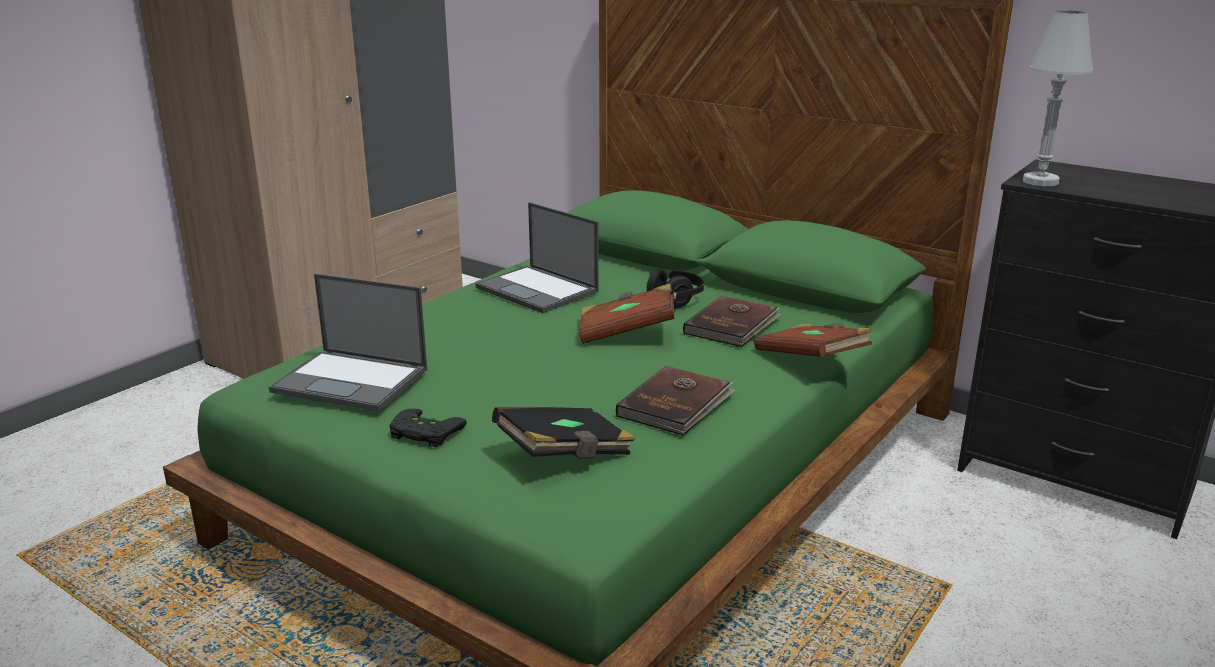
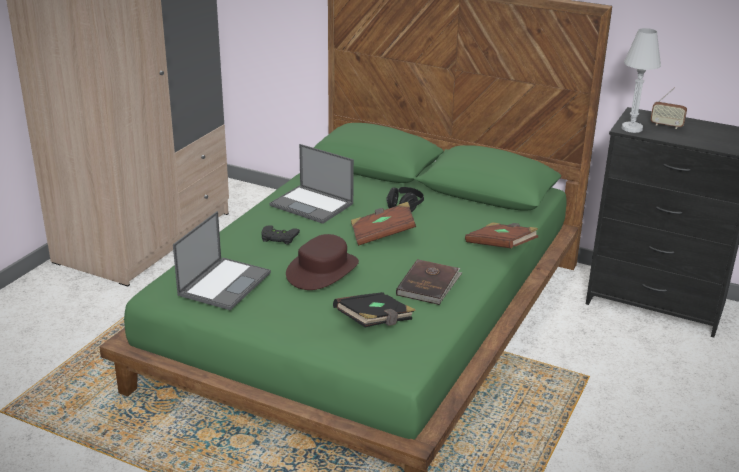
camera: 10 degrees left, 5 degrees up
(352, 380) = (225, 283): laptop -> laptop turned 75 degrees counterclockwise
(423, 434) = (285, 316): black game controller -> black game controller (278, 238)
(513, 373) = (323, 270): none -> brown hat
(733, 325) = (447, 225): brown book -> none
(1100, 180) = (666, 126): none -> radio

